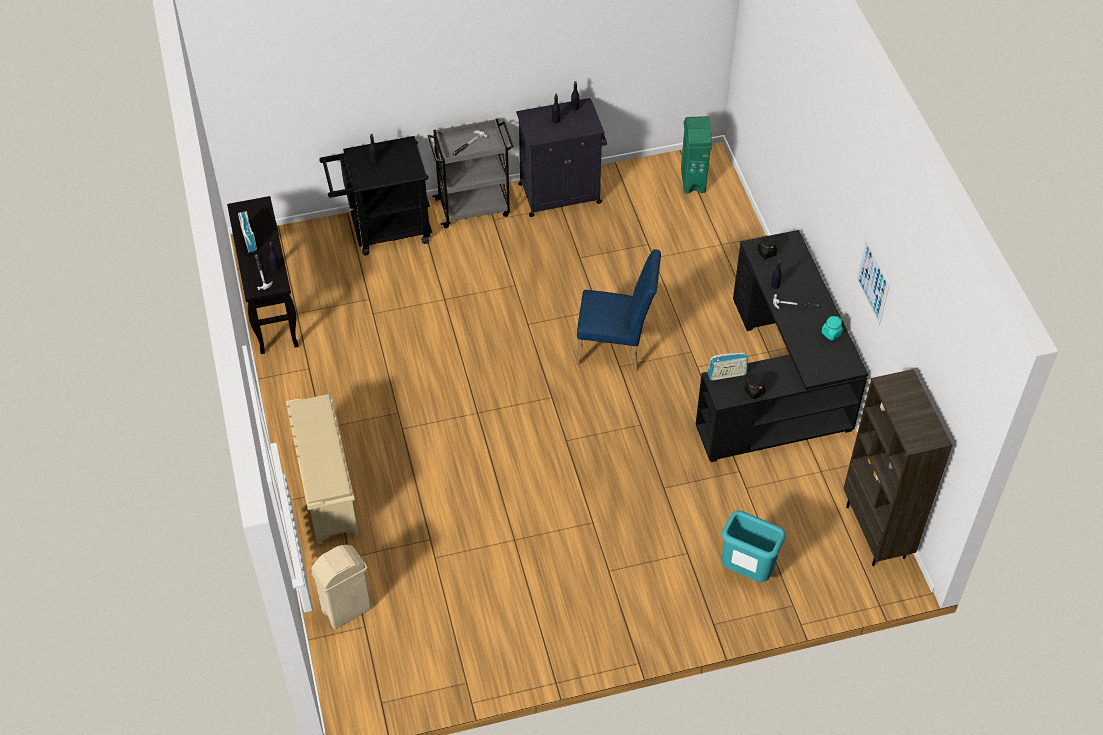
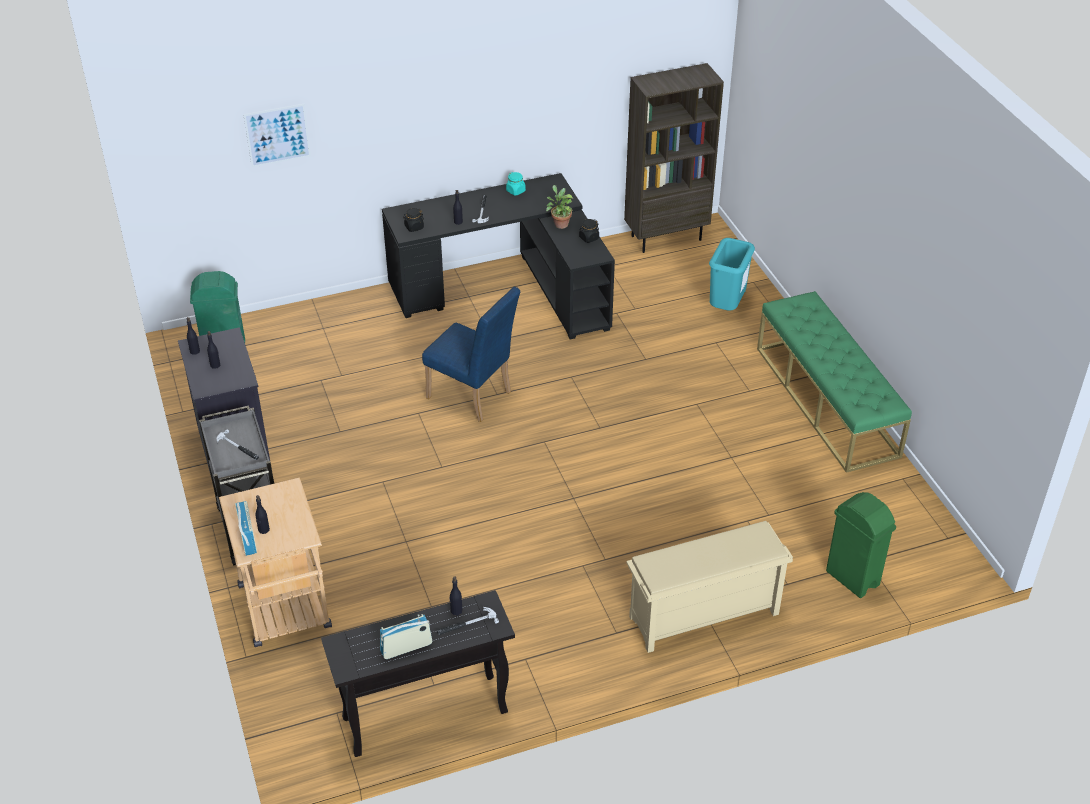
camera: 95 degrees left, 10 degrees down
(346, 610) = (852, 578): beige trash can -> green trash can
(383, 230) = (287, 613): black cart -> beige cart
(587, 638) = (826, 401): none -> green bench
(616, 349) = (473, 397): blue chair -> blue chair turned 120 degrees clockwise
(727, 374) = (570, 254): radio -> radio (247, 539)
(780, 370) = (559, 224): none -> potted plant
(873, 281) = (527, 97): picture -> picture (277, 135)

